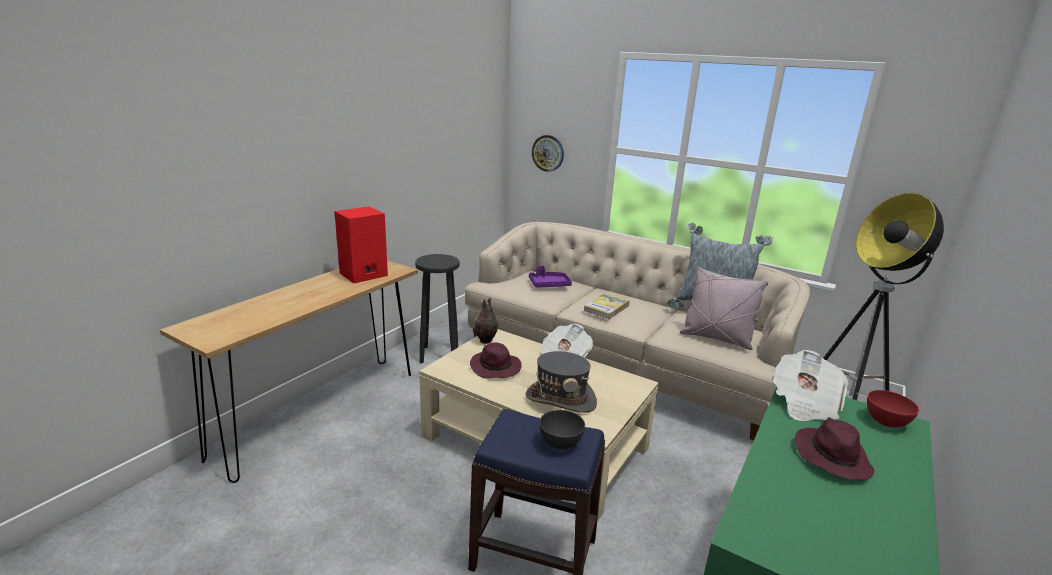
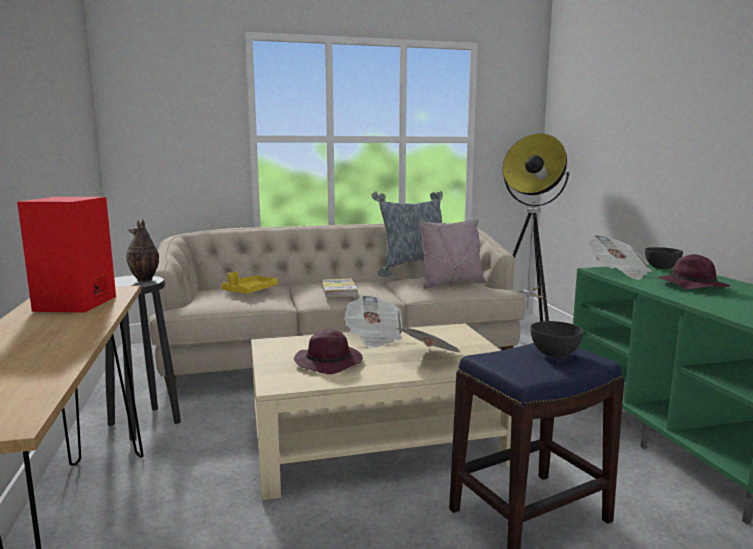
camera: 45 degrees left, 10 degrees down
(485, 341) = (271, 350): vase -> vase (144, 280)
(548, 153) = (166, 153): wall clock -> none
(549, 284) = (249, 291): purple tray -> yellow tray
(561, 399) = (431, 358): grey hat -> newspaper
(886, 422) = (661, 268): red bowl -> grey bowl

